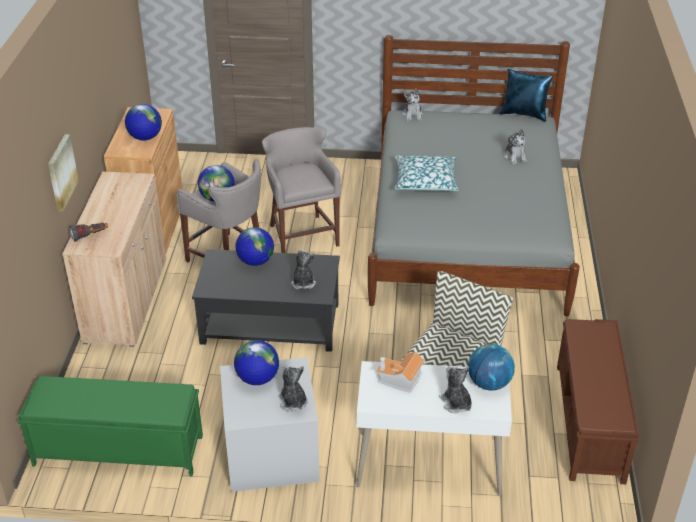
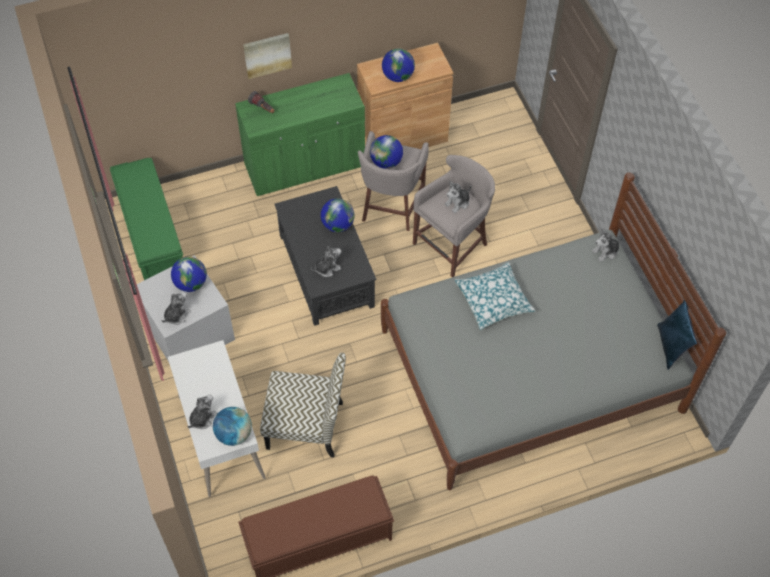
camera: 65 degrees right, 20 degrees up
(126, 300) = (305, 165): beige cabinet -> green cabinet
(400, 379) = (213, 372): toy house -> none
(514, 157) = (579, 360): plush toy -> plush toy (458, 202)

